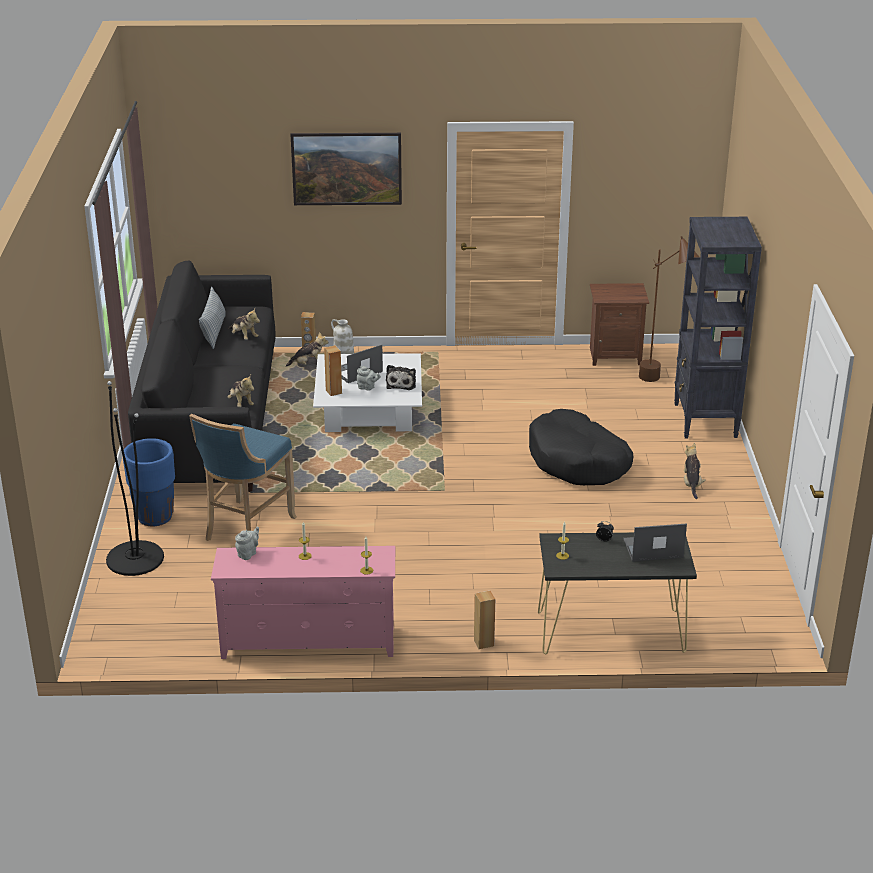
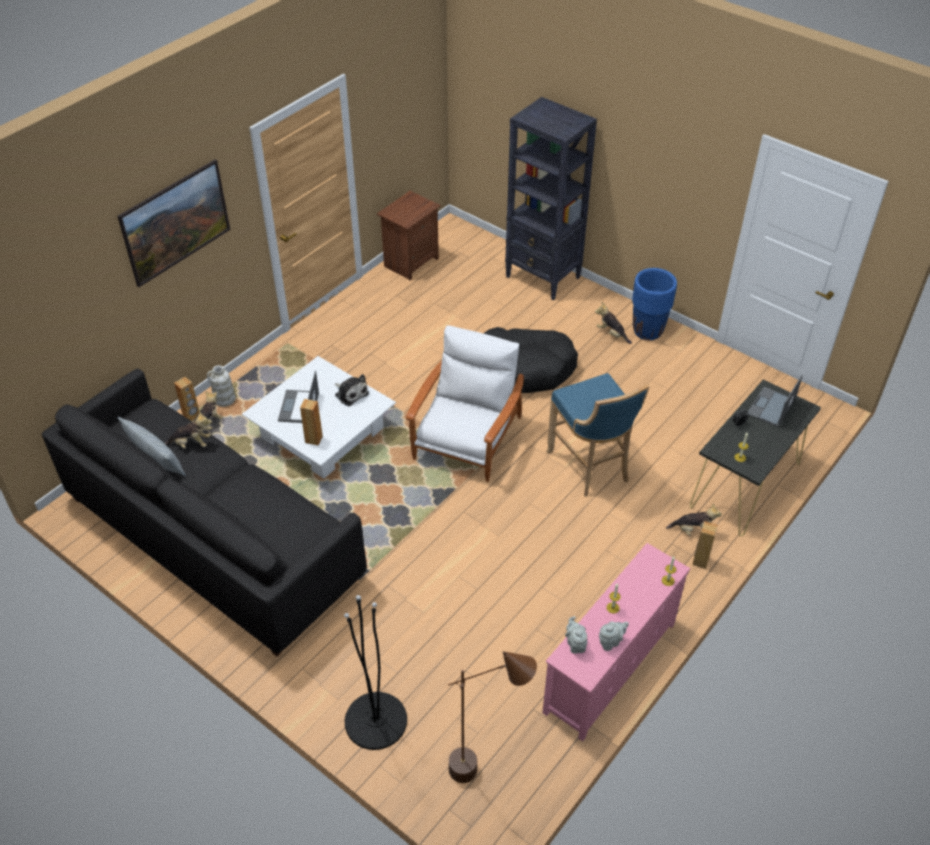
camera: 50 degrees left, 15 degrees up
(154, 517) = (325, 669): blue planter -> blue planter (647, 331)
(241, 403) = (303, 510): plush toy -> plush toy (693, 531)
(246, 529) = (411, 615): blue stool -> blue stool (591, 467)
(367, 387) = (332, 416): grey teapot -> grey teapot (611, 642)
(455, 472) = (467, 439): none -> white armchair
(662, 383) = (473, 265): brown floor lamp -> brown floor lamp (487, 770)

